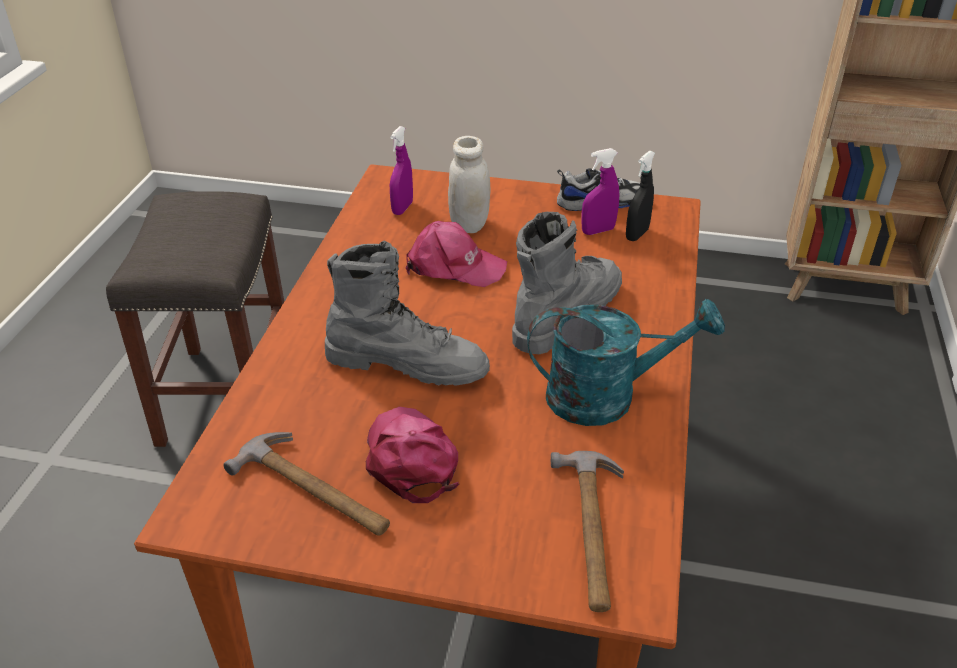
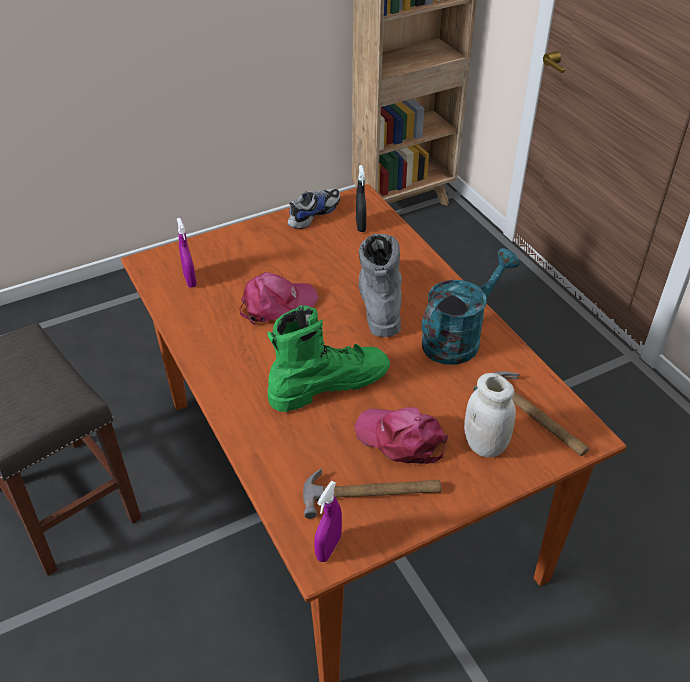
camera: 40 degrees left, 5 degrees up
(407, 364) = (328, 384): grey boot -> green boot
(469, 224) = (250, 270): white jar -> white jar (485, 445)
(598, 231) = (335, 234): purple spray bottle -> purple spray bottle (328, 548)

